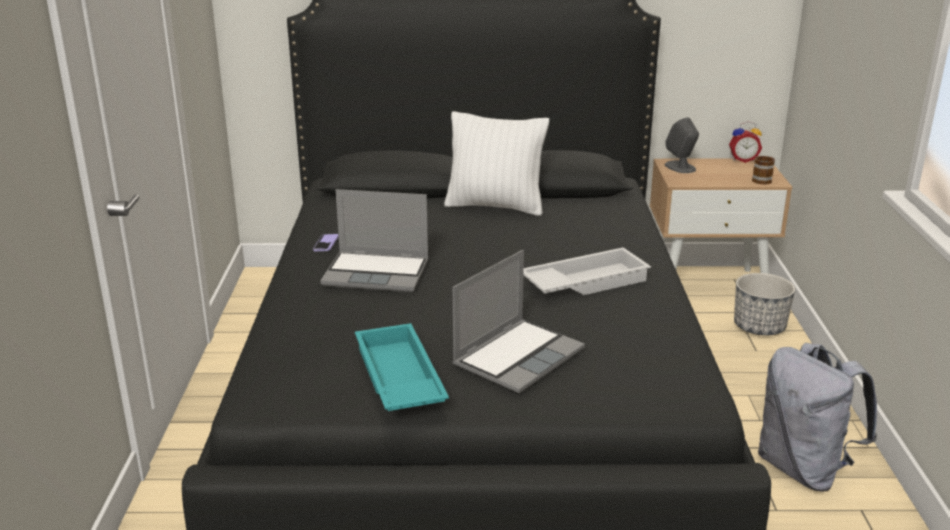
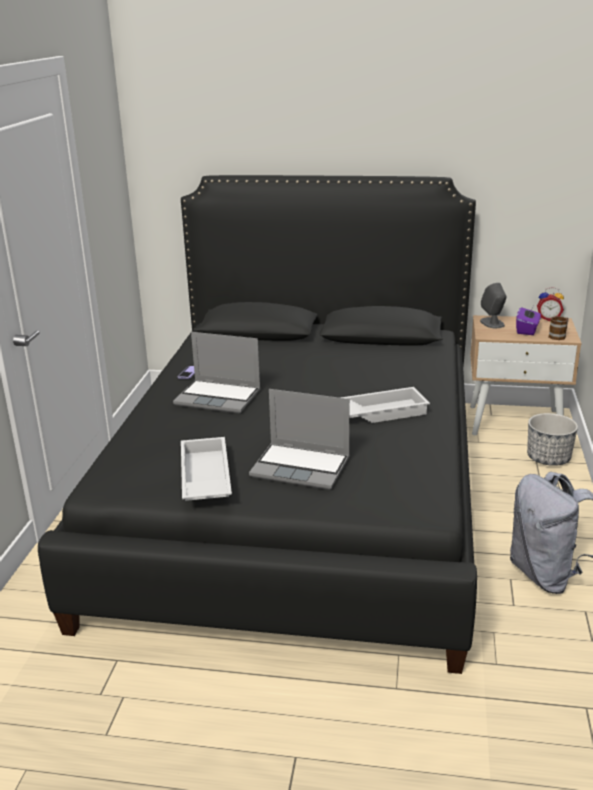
camera: 10 degrees right, 0 degrees up
(397, 379) = (204, 478): turquoise tray -> white tray
(495, 206) = (329, 349): white pillow -> none
(518, 357) = (302, 467): laptop -> laptop turned 60 degrees clockwise
(724, 174) = (527, 330): none -> purple tissue box

